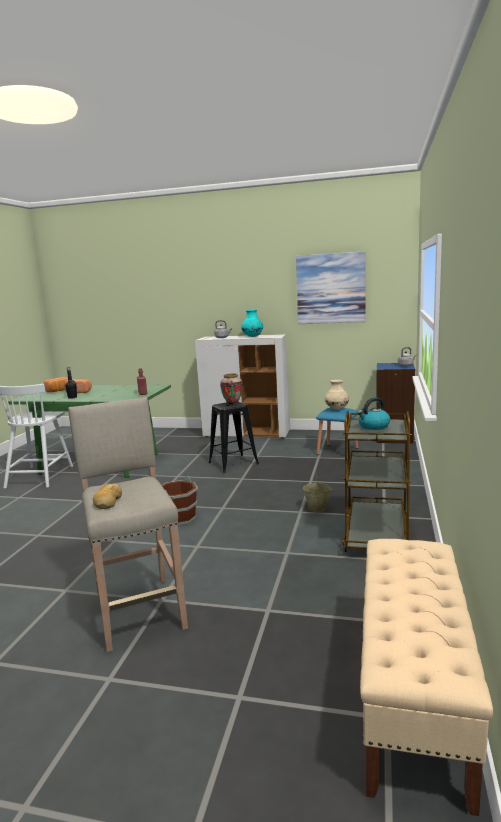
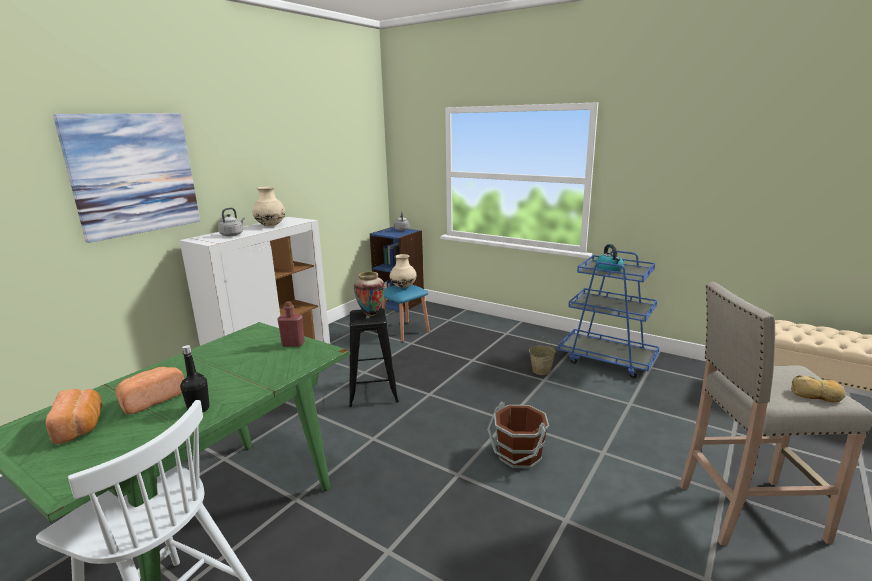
camera: 70 degrees left, 5 degrees up
(252, 336) = (271, 225): turquoise vase -> beige vase
(330, 288) = (323, 154): picture -> picture (134, 174)
(376, 535) = (607, 360): brown cart -> blue cart

